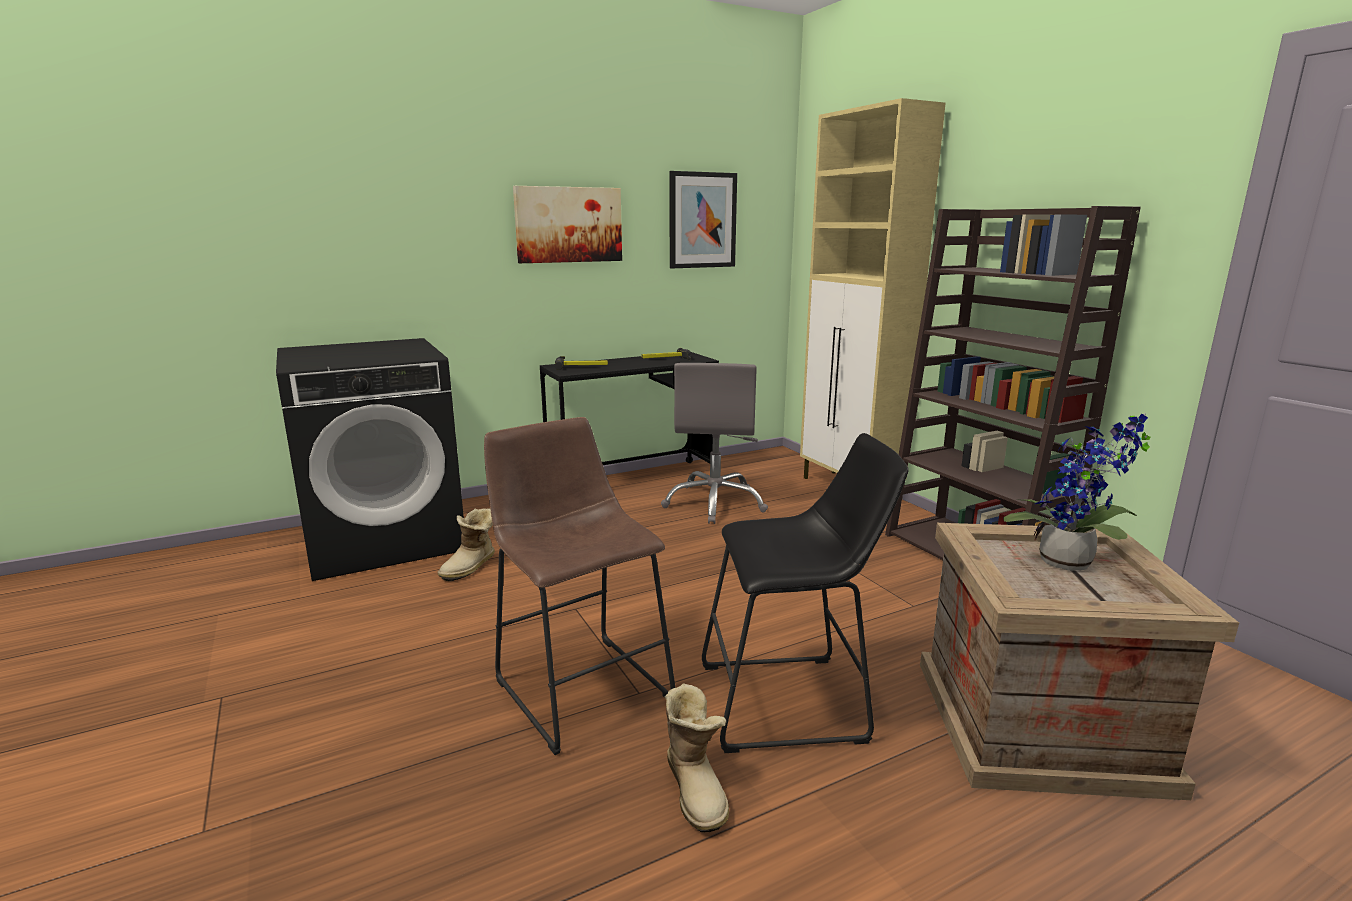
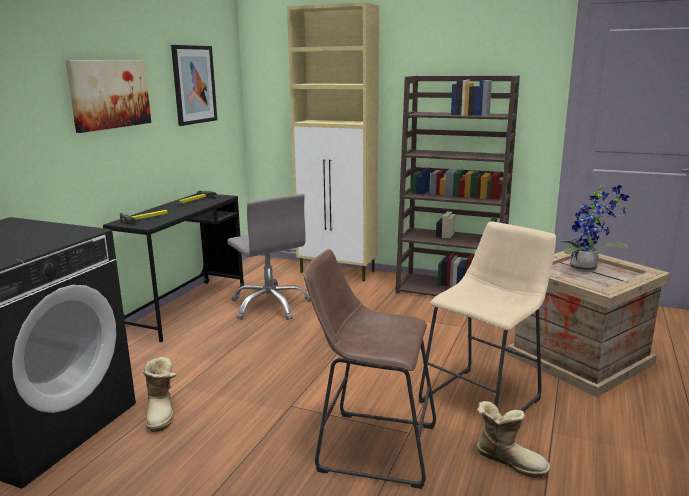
camera: 40 degrees left, 0 degrees up
(792, 702) = (484, 398): black stool -> beige stool

